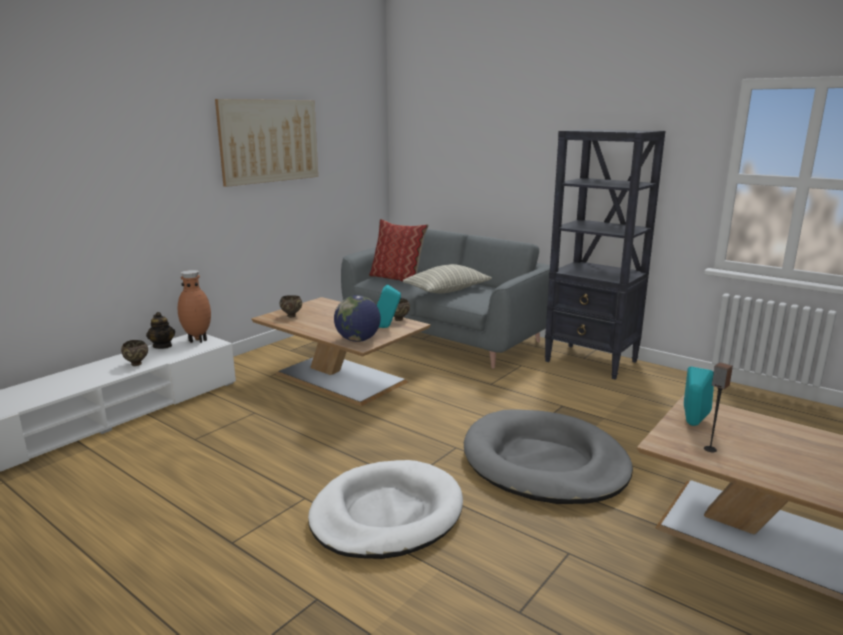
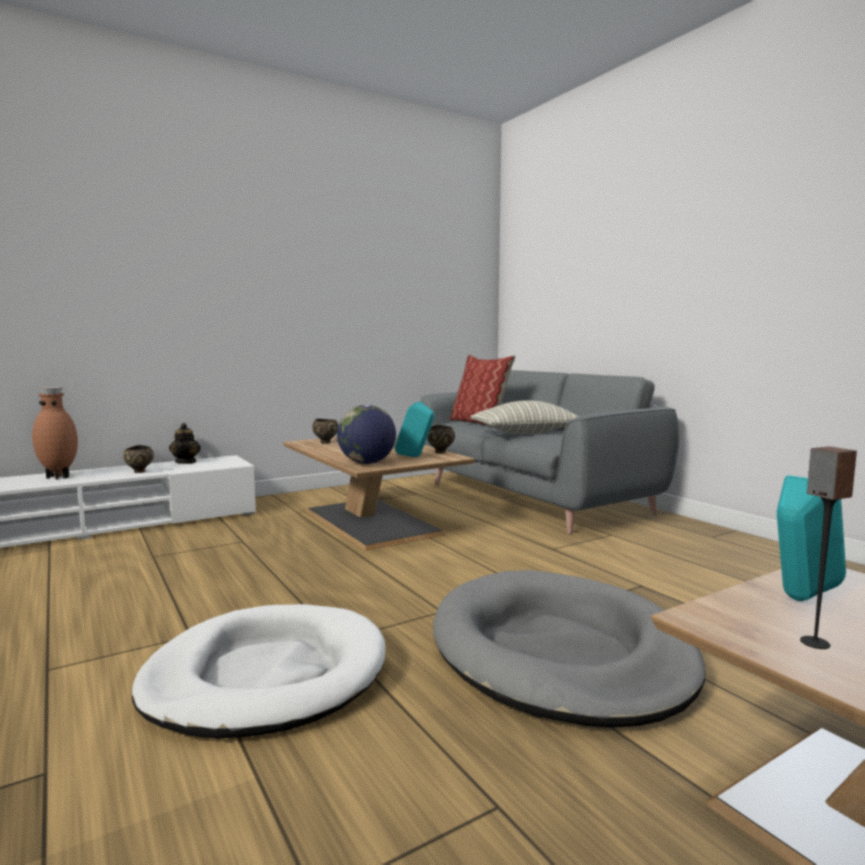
camera: 20 degrees right, 10 degrees down
(198, 340) = (225, 461): brown vase -> brown vase (59, 477)
(269, 141) = (343, 261): picture -> none
(591, 361) = (721, 542): black bookcase -> none

